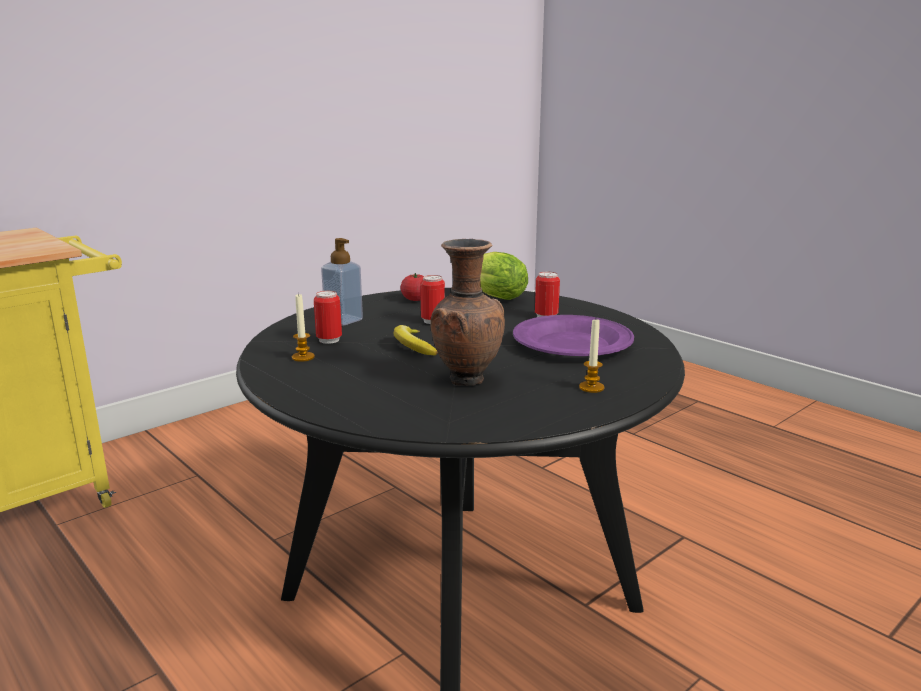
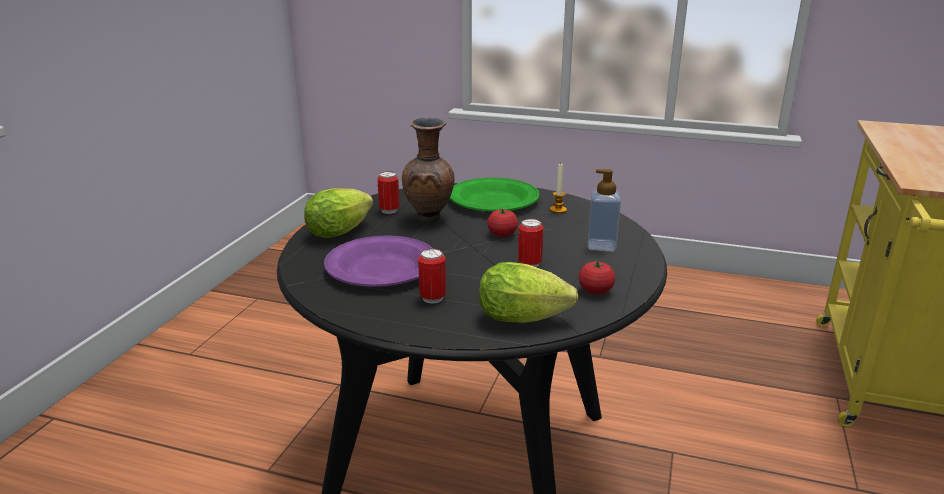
camera: 150 degrees right, 5 degrees up
(329, 340) = (571, 226): can -> can (389, 210)
(349, 385) = (494, 200): none -> green plate
(413, 346) = (502, 234): banana -> tomato
(591, 387) = (342, 231): candle -> lettuce

